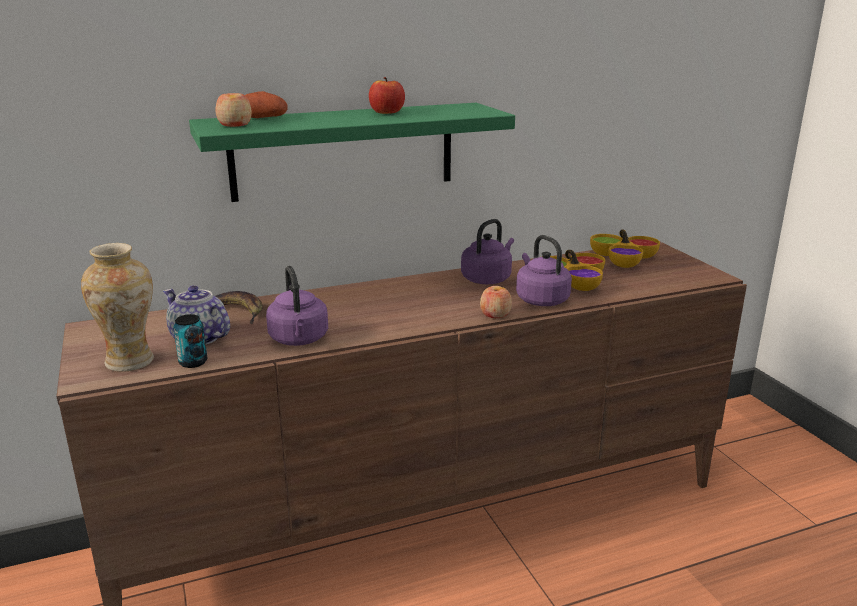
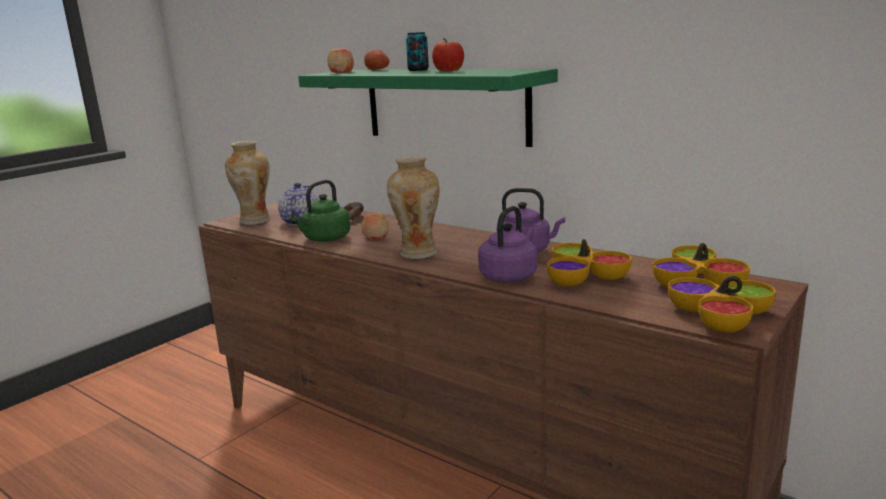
camera: 60 degrees right, 5 degrees down
(193, 362) = (266, 230): can -> can (418, 70)
(299, 340) = (325, 239): purple kettle -> green kettle
(426, 314) = (417, 253): none -> vase
(495, 314) = (448, 271): apple -> apple (376, 237)
(687, 273) = (720, 316): none -> bowl

